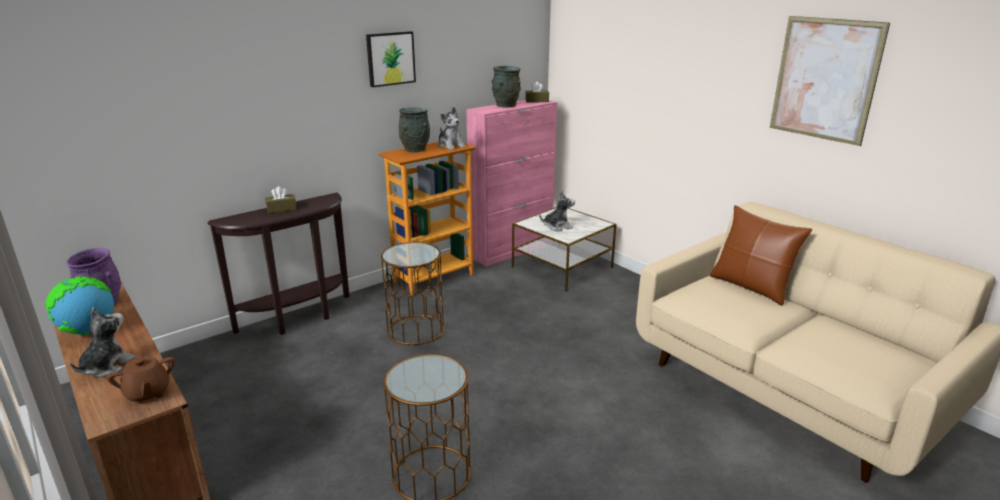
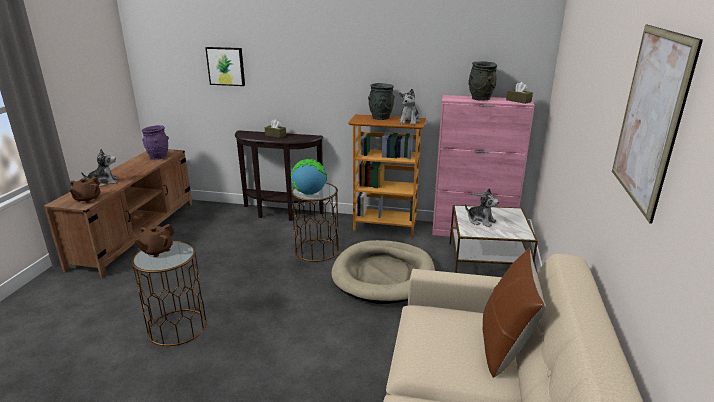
camera: 50 degrees right, 0 degrees up
(88, 331) = (131, 166): globe -> globe (309, 193)
(390, 58) = (376, 42): picture -> picture (226, 66)
(409, 379) = (157, 251): none -> brown teapot
(513, 316) = (383, 275): none -> beige dog bed

